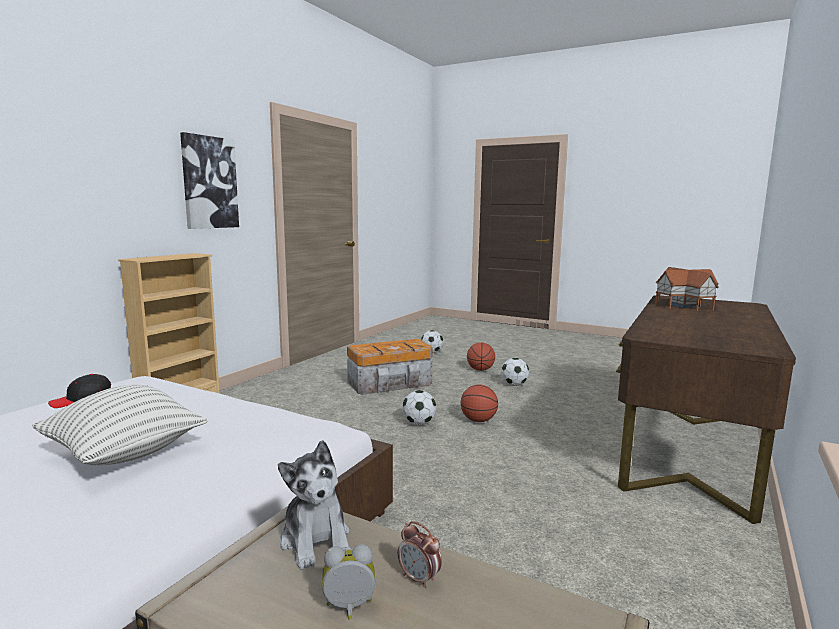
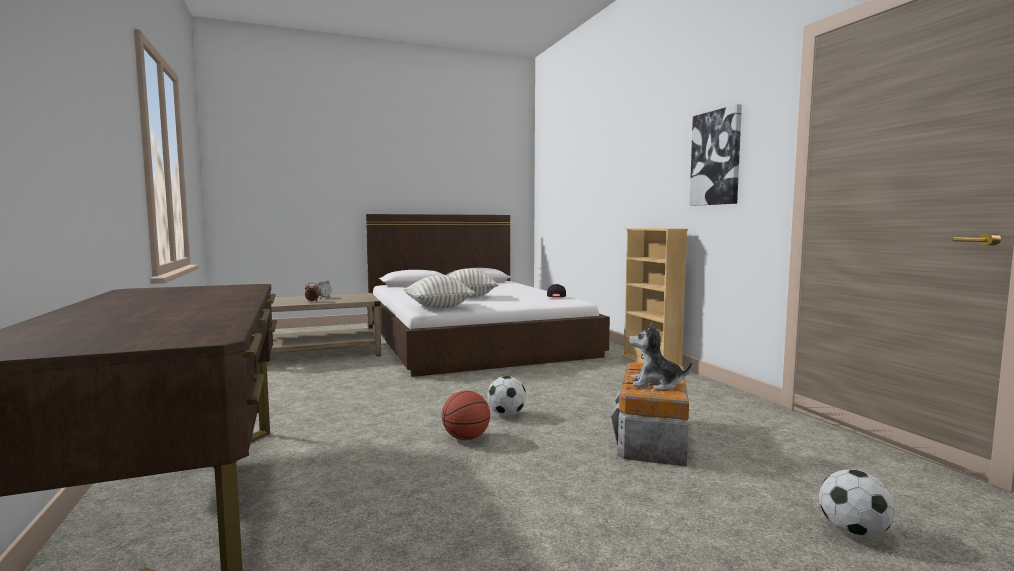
camera: 130 degrees right, 5 degrees down
(295, 430) = (438, 307): none -> pillow
(316, 540) = (353, 299): plush toy -> plush toy (656, 385)
(480, 370) = (661, 528): basketball -> none
(514, 385) = (536, 516): football -> none
(684, 305) = (178, 322): toy house -> none

